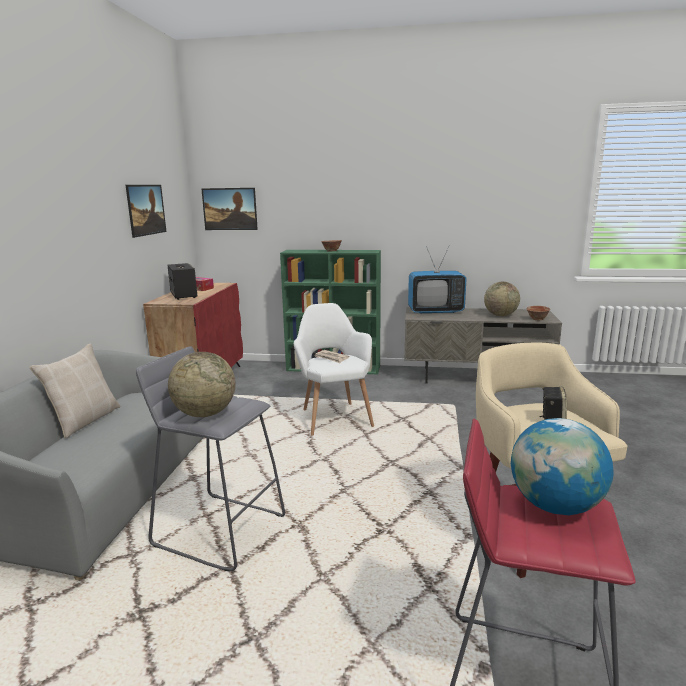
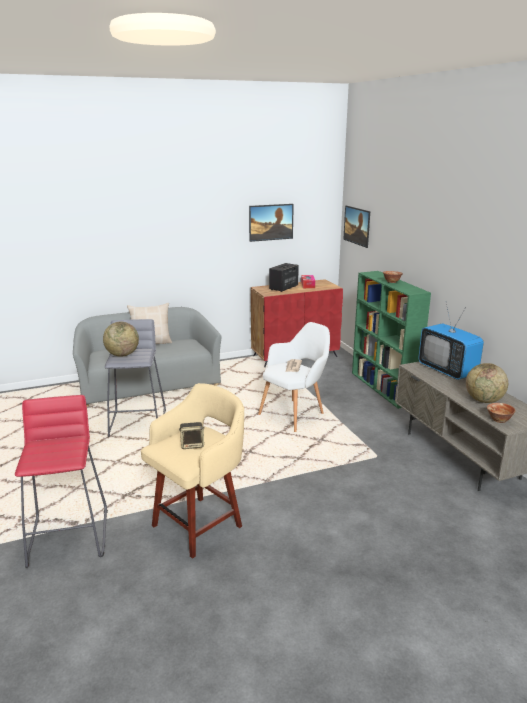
camera: 60 degrees right, 5 degrees up
(555, 506) = (65, 449): globe -> none

